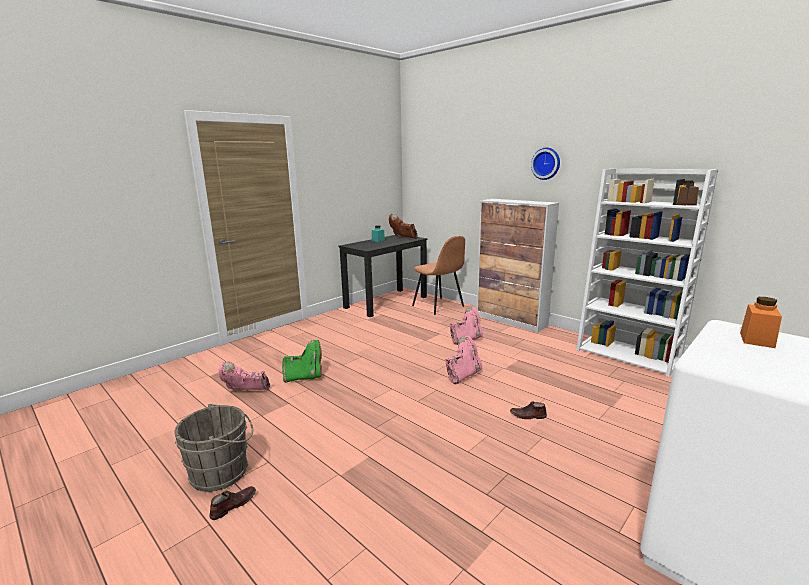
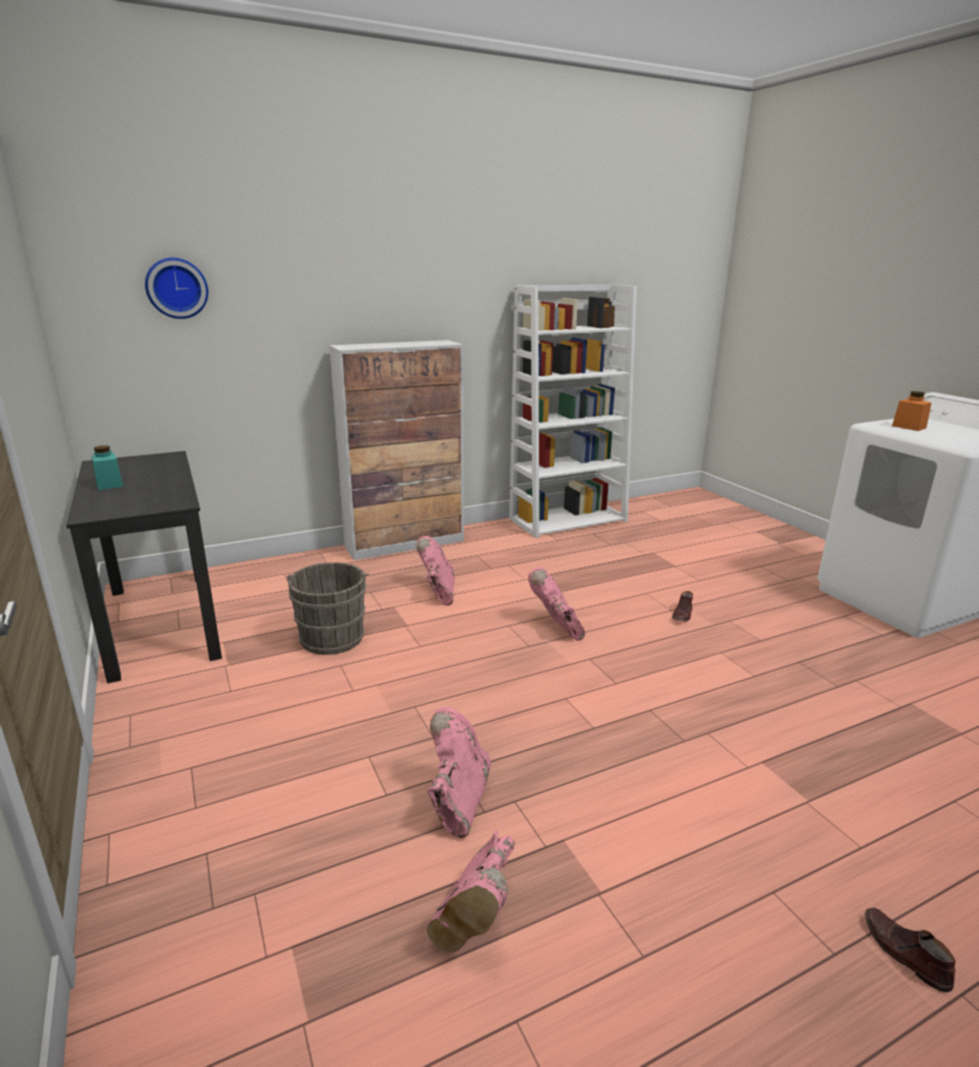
camera: 70 degrees left, 5 degrees up
(223, 471) = (806, 972): grey bucket -> grey bucket (332, 636)
(305, 377) = (458, 800): green boot -> pink boot
(403, 238) = (139, 464): brown boot -> none
(438, 306) = (271, 577): brown chair -> none
(546, 163) = (418, 278): wall clock -> wall clock (176, 288)

